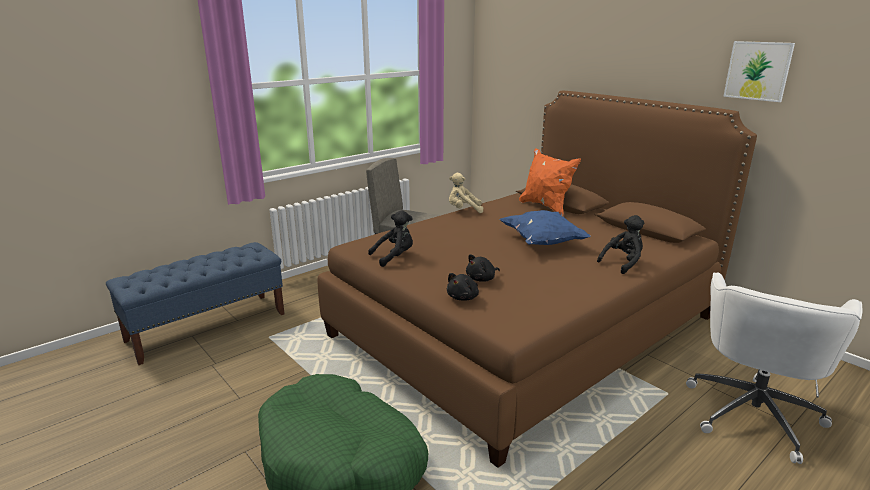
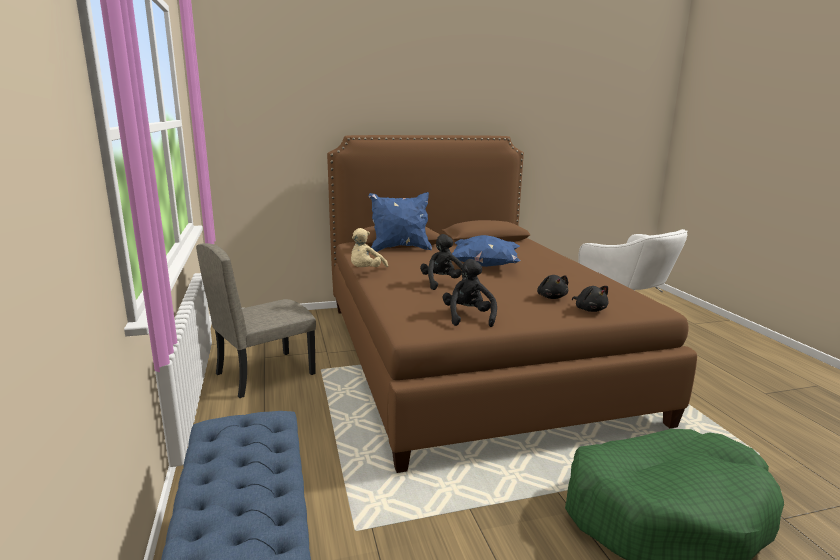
camera: 65 degrees left, 5 degrees down
(546, 207) = (400, 248): orange pillow -> blue pillow
(623, 263) = (546, 257): black plush toy -> black plush toy (443, 284)
(758, 71) = (509, 106): picture -> none

